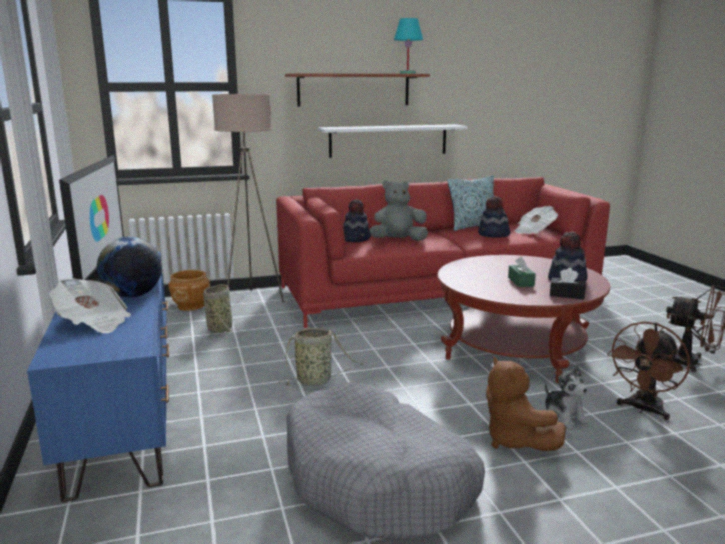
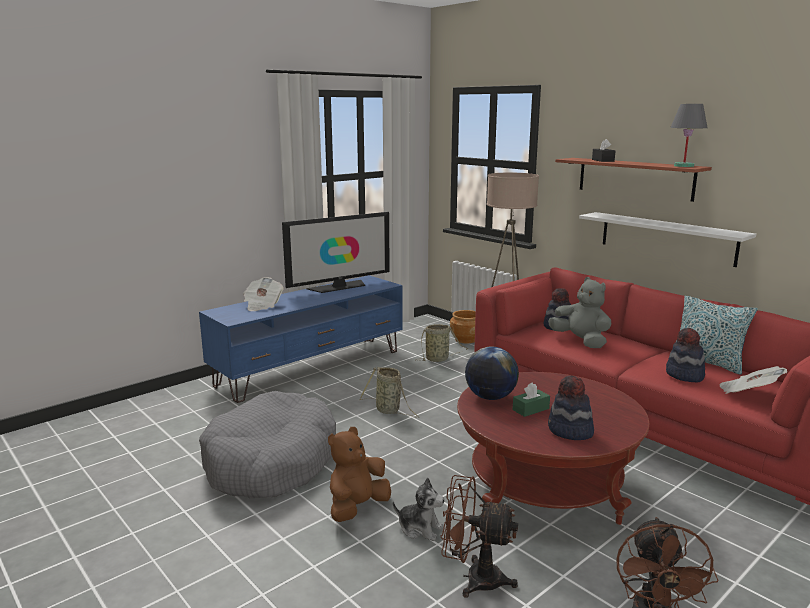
camera: 65 degrees right, 0 degrees up
(133, 296) = (310, 301): globe -> globe (490, 397)
(408, 73) = (684, 166): turquoise table lamp -> grey table lamp
(564, 416) = (420, 528): plush toy -> plush toy turned 105 degrees counterclockwise
(567, 295) = (515, 434): black tissue box -> black tissue box (603, 160)

